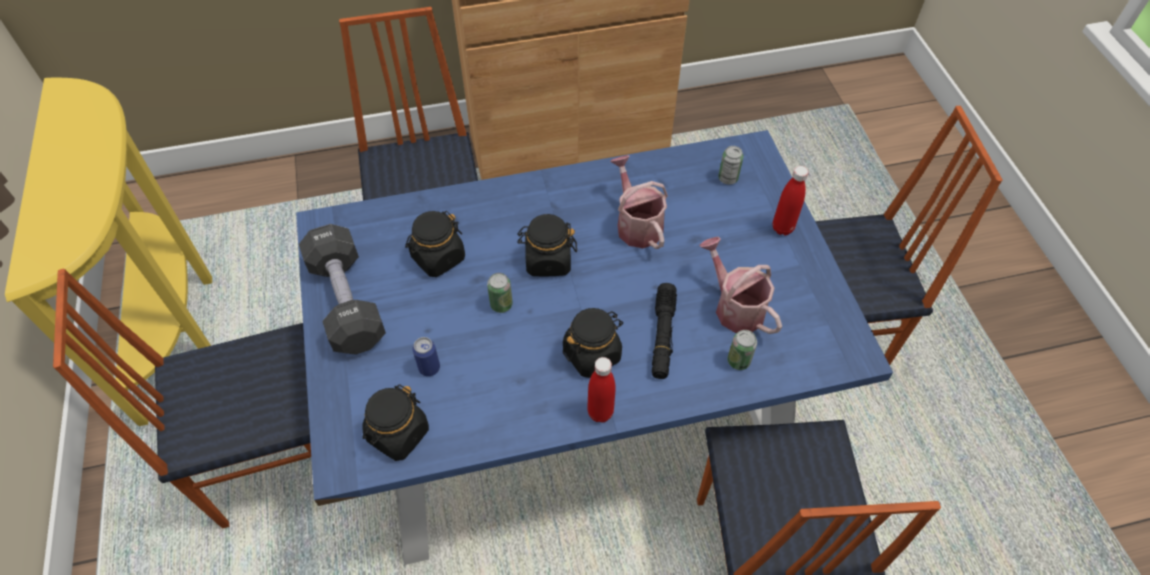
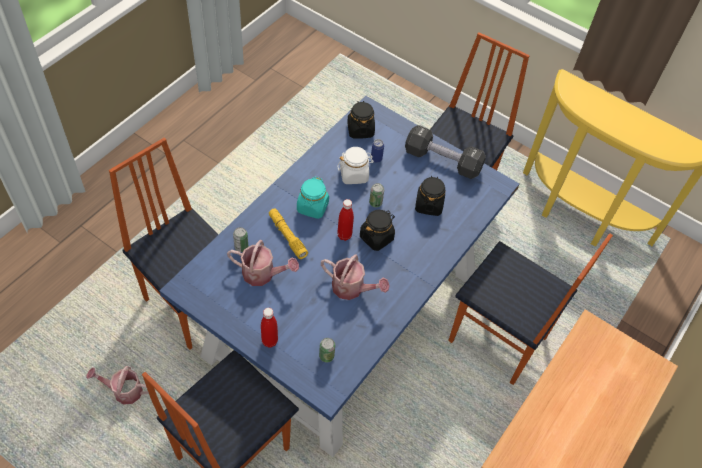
camera: 135 degrees right, 0 degrees up
(487, 364) = (354, 175): none -> white jar
(592, 354) = (312, 207): black jar -> turquoise jar
(600, 412) = (287, 186): red bottle -> red bottle (344, 235)
(662, 336) = (287, 236): black flashlight -> yellow flashlight
(913, 497) = (123, 391): none -> watering can

